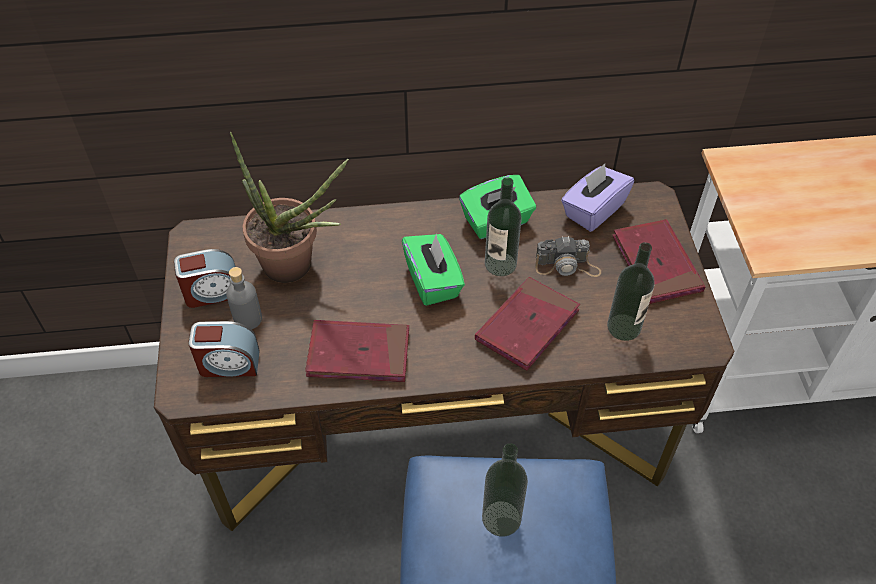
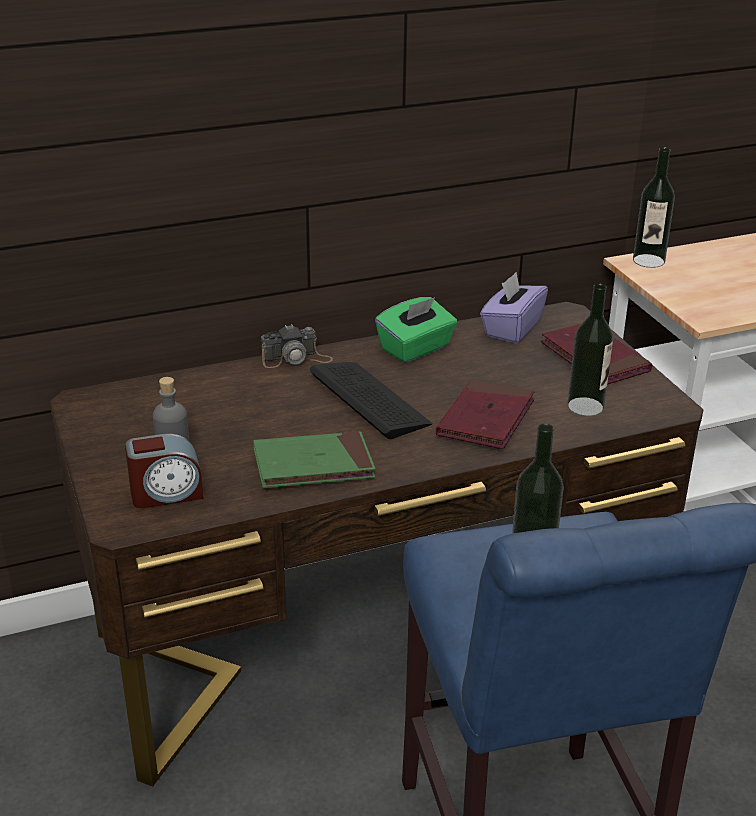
camera: 15 degrees left, 20 degrees down
(212, 292) = (122, 441): alarm clock -> none
(297, 268) = (213, 410): potted plant -> none
(359, 354) = (313, 465): red book -> green book
(433, 281) = (369, 400): green tissue box -> keyboard
(500, 264) = (435, 378): bottle -> bottle (648, 261)
(567, 266) = (505, 371): camera -> camera (296, 359)

